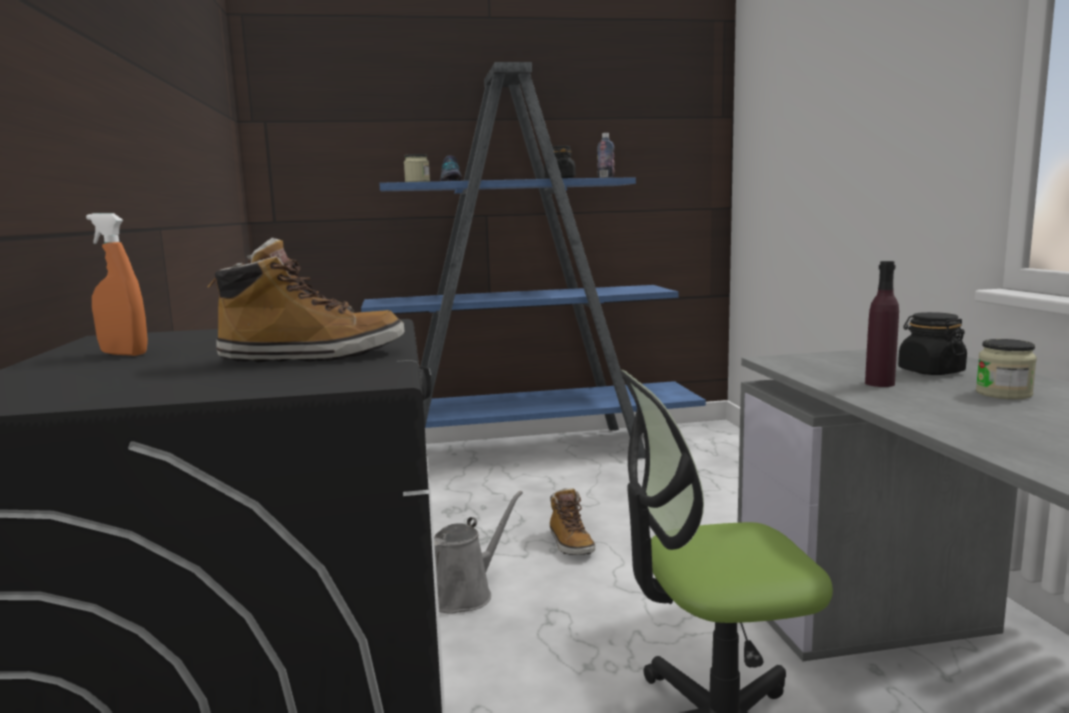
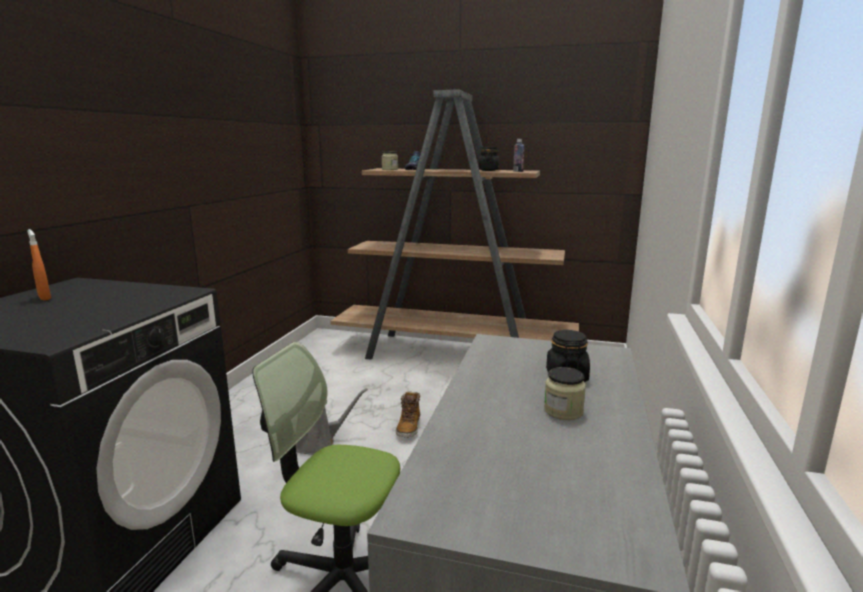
camera: 25 degrees right, 5 degrees up
(312, 357) = (84, 318): boot -> none
(524, 451) = (454, 354): blue bookcase -> brown bookcase
(879, 383) = (503, 379): purple bottle -> none

